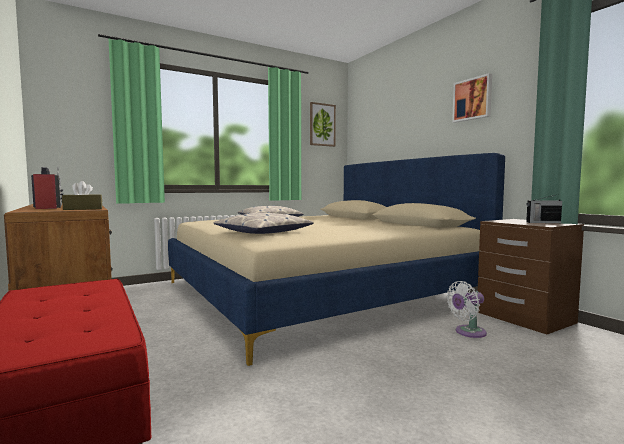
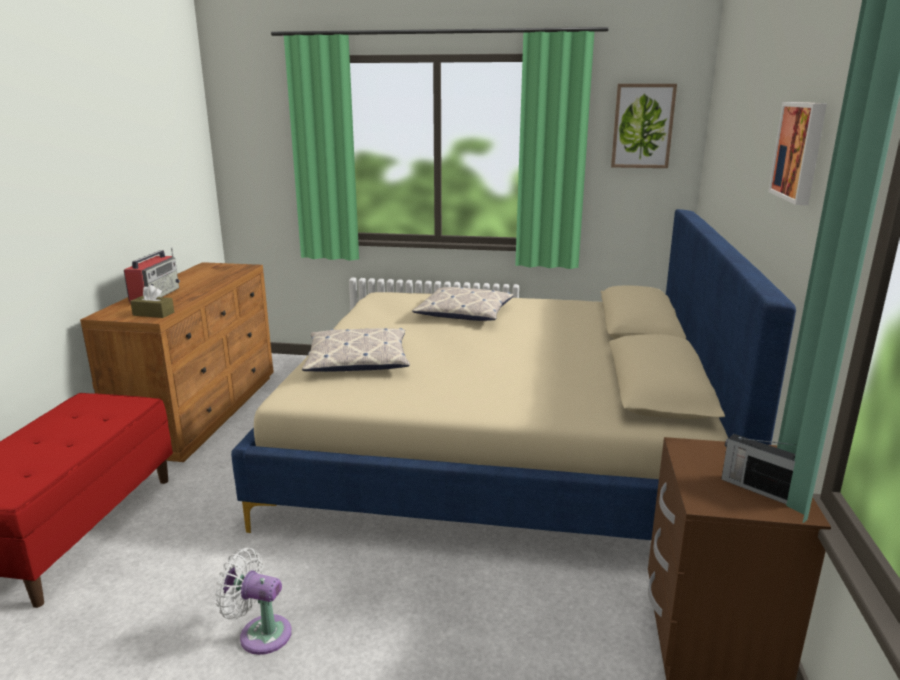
camera: 40 degrees right, 15 degrees up
(468, 332) = (550, 614): white fan -> white fan (260, 633)

